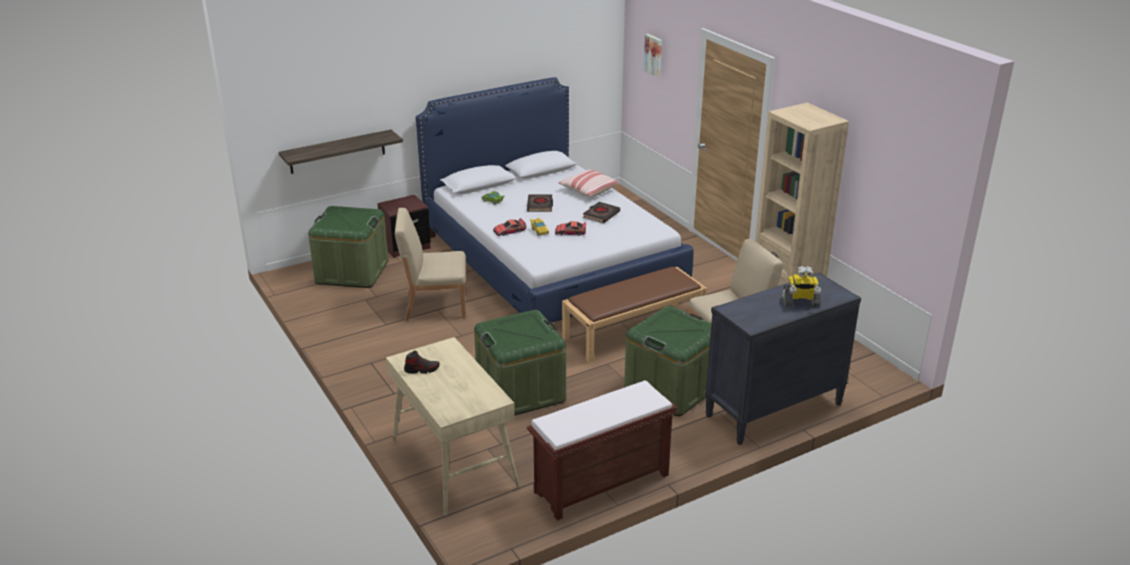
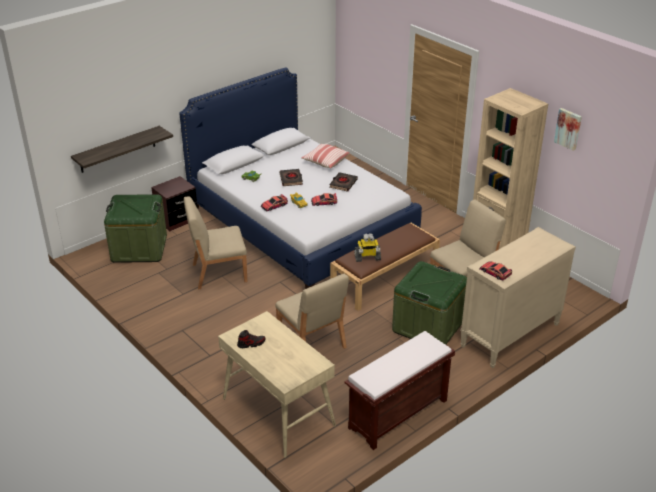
camera: 10 degrees left, 5 degrees up
(520, 392) = (311, 342): green storage box -> beige chair
(654, 55) = (365, 43): picture -> picture (568, 128)
(744, 317) = (495, 272): none -> toy car
(773, 410) = (510, 336): black dresser -> beige dresser
(800, 302) = (532, 255): toy robot -> toy robot (367, 257)

